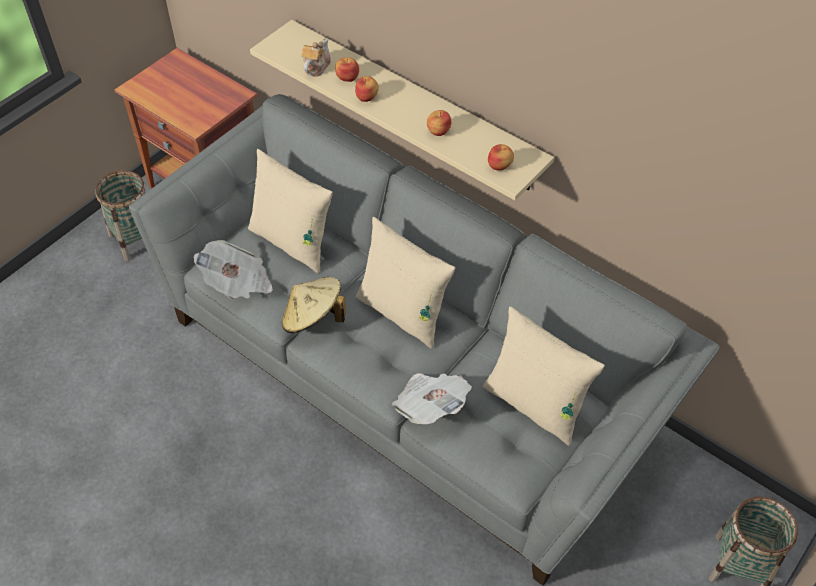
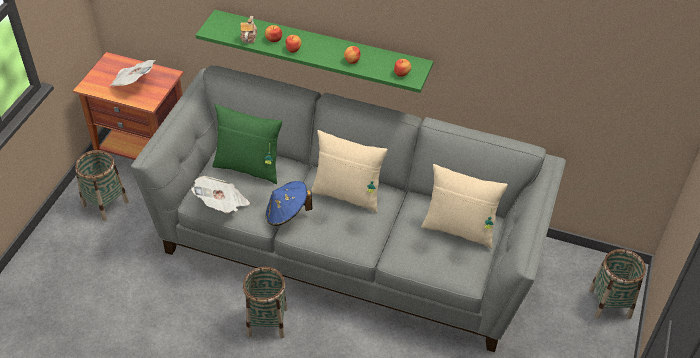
camera: 20 degrees left, 5 degrees down
(262, 449) = (267, 321): none -> basket
(292, 242) = (248, 168): beige pillow -> green pillow
(313, 319) = (287, 214): beige hat -> blue hat
(414, 105) = (321, 50): beige shelf -> green shelf
(430, 406) = (392, 248): newspaper -> newspaper (134, 82)

